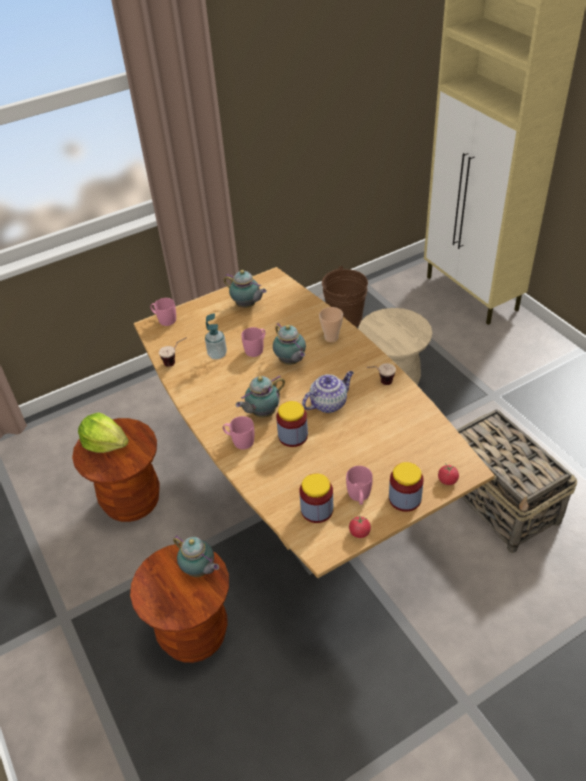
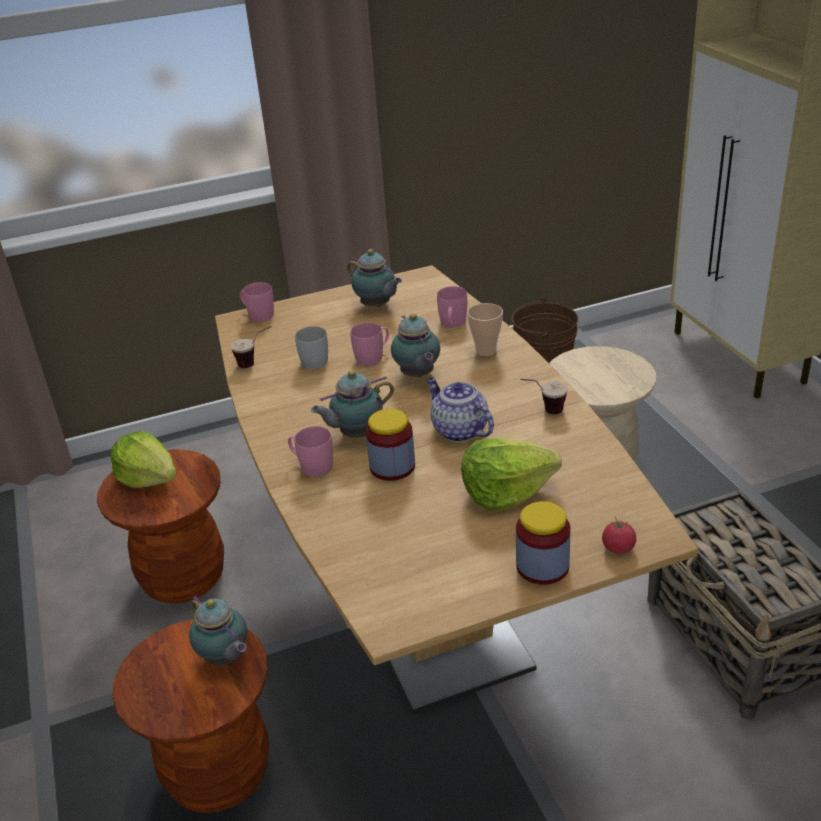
camera: 10 degrees right, 10 degrees down
(217, 354) = (316, 359): soap dispenser -> white mug
(317, 510) = (399, 567): jar -> none
(329, 403) = (458, 430): teapot -> teapot turned 105 degrees counterclockwise
(359, 497) = (470, 556): pink mug -> pink mug (452, 324)
(359, 532) = (457, 605): tomato -> none
(370, 447) = (506, 491): none -> lettuce

